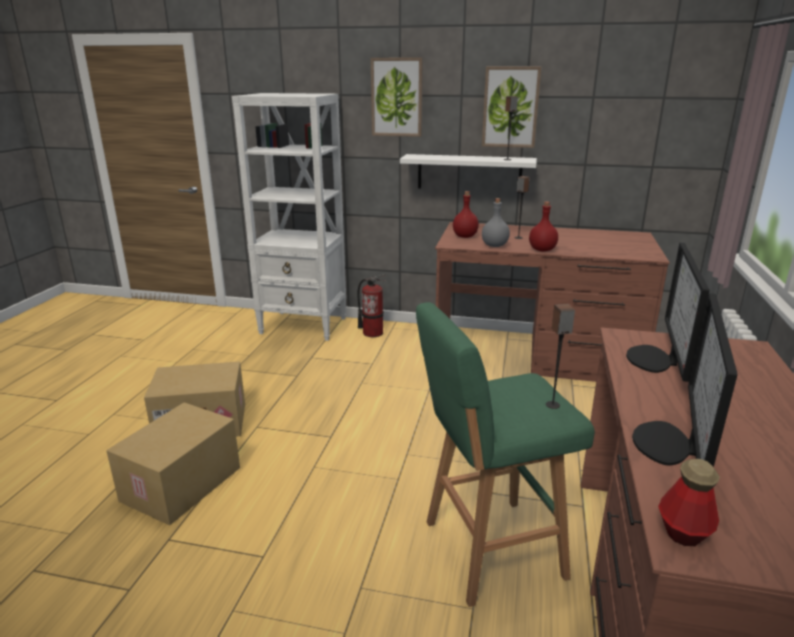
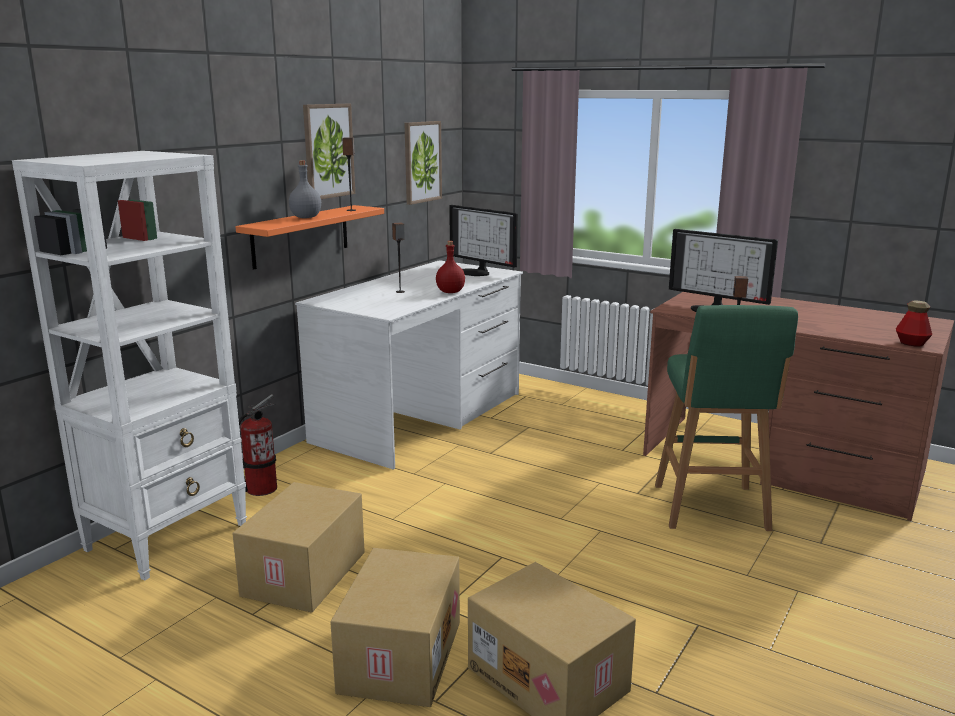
camera: 70 degrees left, 5 degrees down
(279, 372) = (305, 574): none -> cardboard box
(397, 97) = (216, 149): picture -> picture (422, 162)
(465, 236) = (366, 305): red bottle -> none
(469, 173) = (301, 236): white shelf -> orange shelf
(494, 245) = (415, 302): grey bottle -> grey bottle (305, 217)
(536, 355) = (421, 417): brown desk -> white desk
(671, 445) = (827, 329): monitor -> monitor (477, 272)

